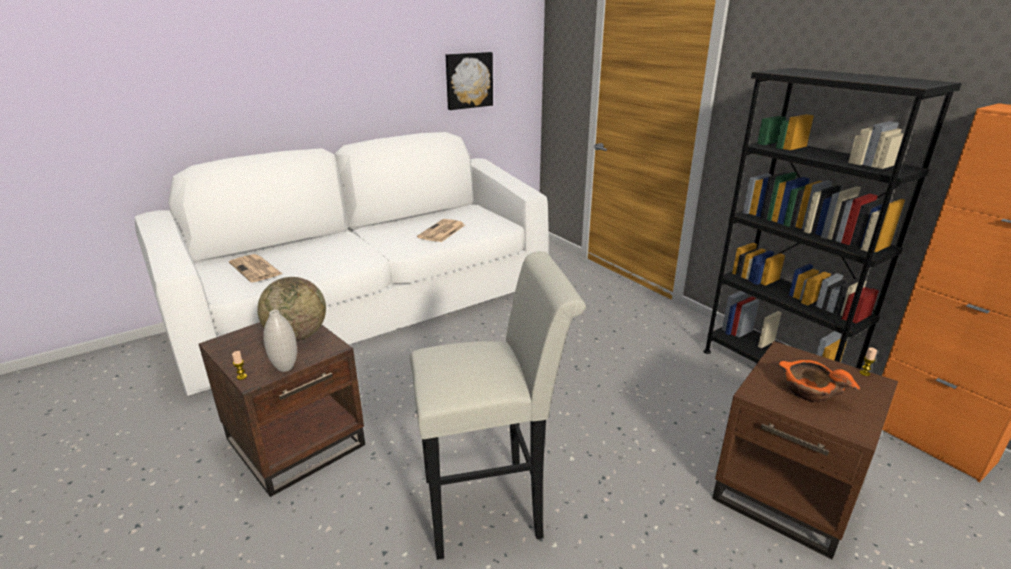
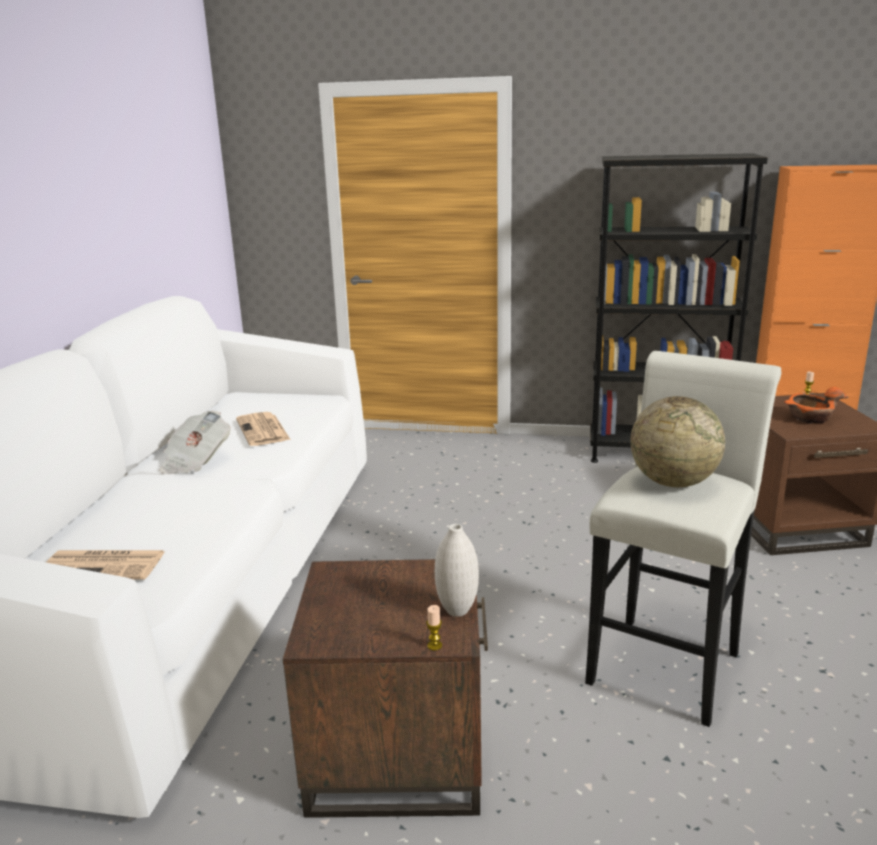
camera: 45 degrees left, 5 degrees down
(297, 336) = (388, 582): globe -> globe (673, 482)
(381, 236) = (195, 461): none -> newspaper
(468, 80) = (172, 218): picture -> none

